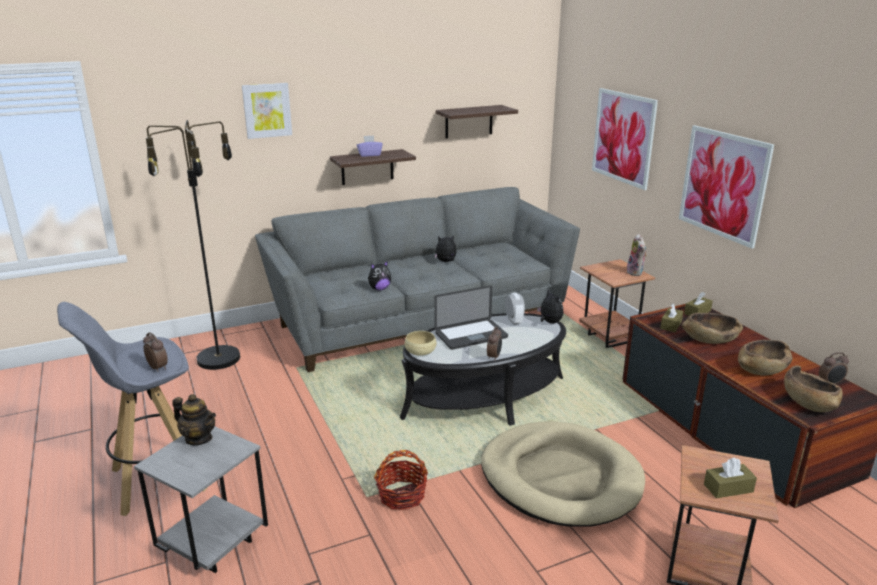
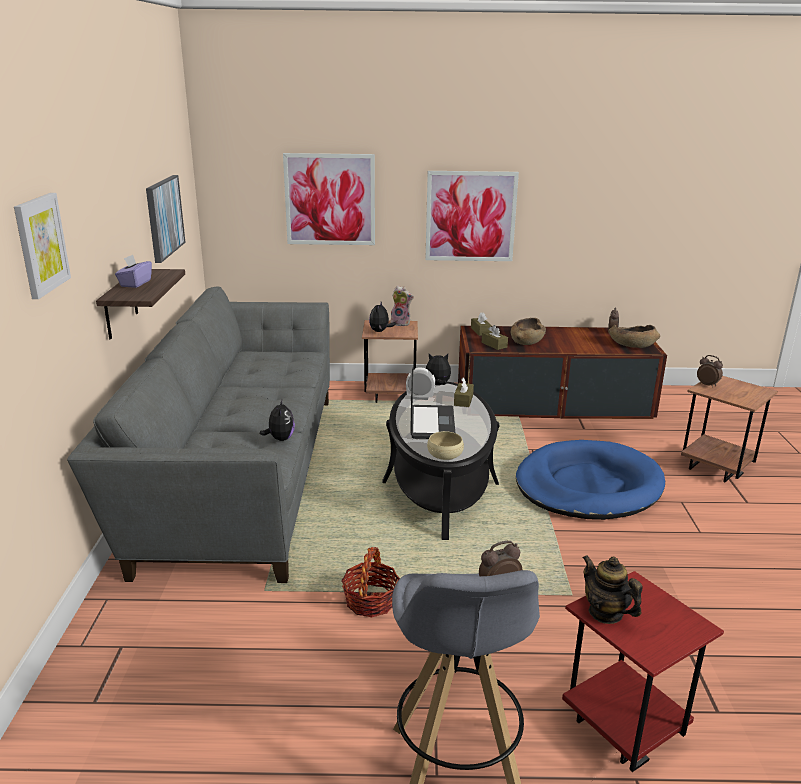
camera: 65 degrees left, 0 degrees up
(198, 438) = (606, 613): teapot -> teapot turned 90 degrees counterclockwise
(213, 547) = (620, 730): grey side table -> red side table
(218, 359) = (158, 663): floor lamp -> none
(402, 495) = (578, 573): basket -> basket (370, 601)
(446, 262) = (251, 389): plush toy -> plush toy (380, 331)
(468, 121) = (164, 217): shelf -> picture
(494, 357) = (486, 424): alarm clock -> alarm clock (707, 385)
(560, 478) = (588, 486): beige dog bed -> blue dog bed
(728, 488) = (743, 392): brown tissue box -> brown tissue box (463, 400)
(761, 369) = (582, 342): brown bowl -> none

